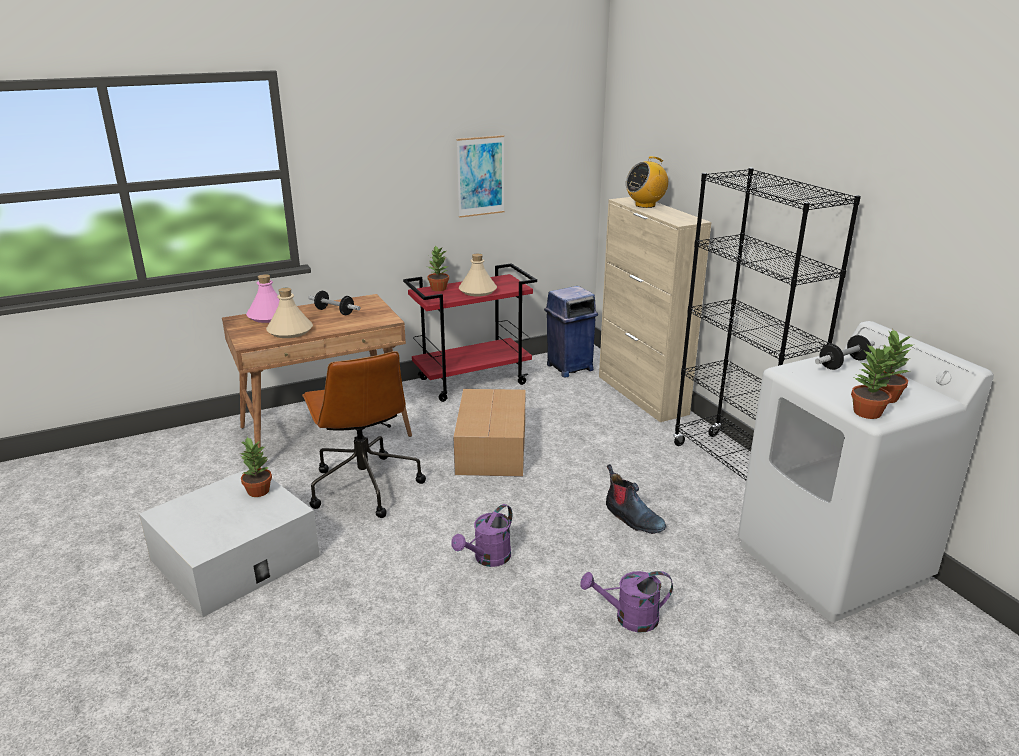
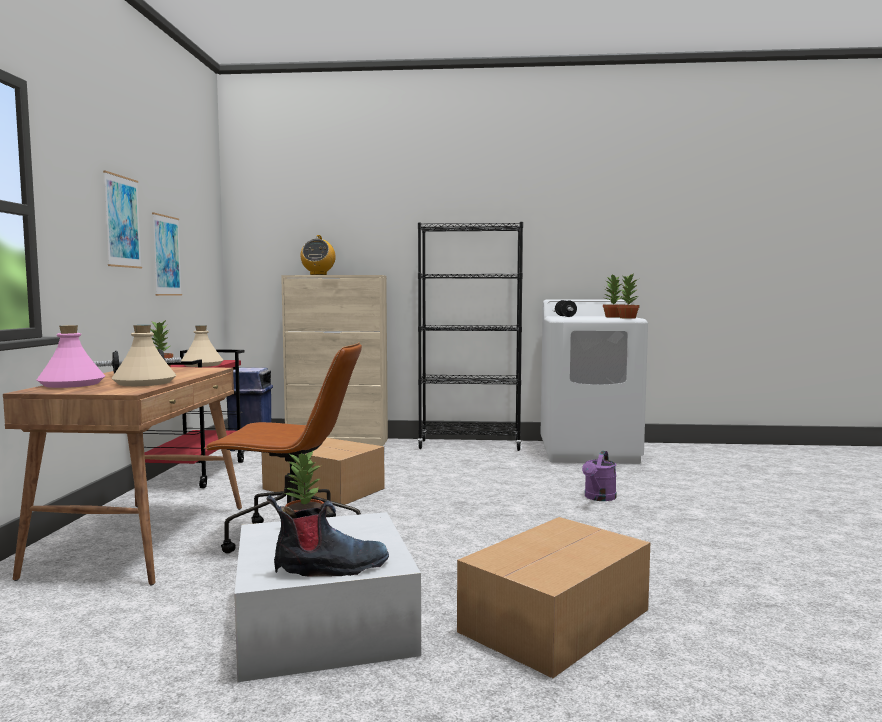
camera: 60 degrees left, 20 degrees down
(282, 666) = (553, 621): none -> cardboard box
(407, 157) = (122, 222): none -> picture
(488, 559) = (483, 519): purple watering can -> none
(632, 519) = (489, 475): boot -> boot (330, 568)

